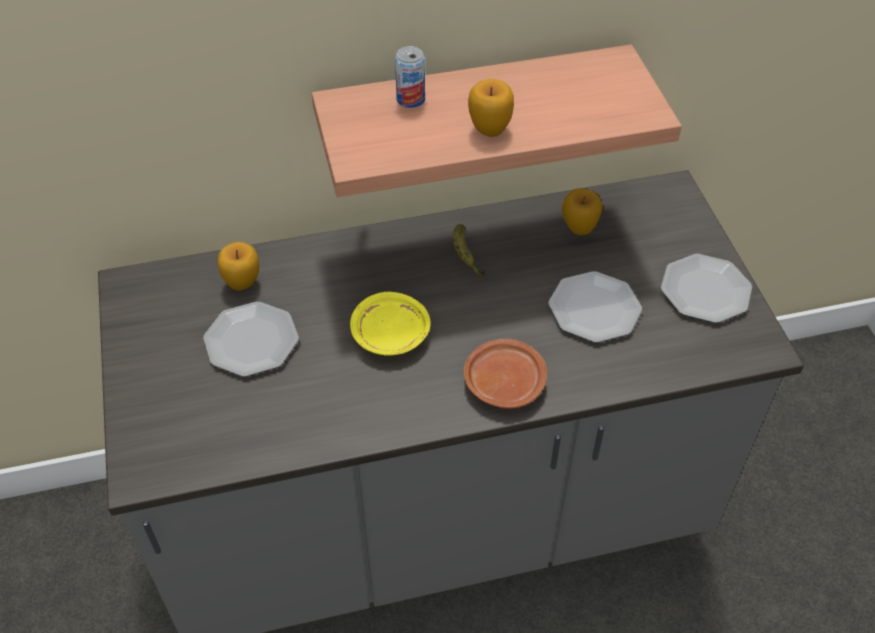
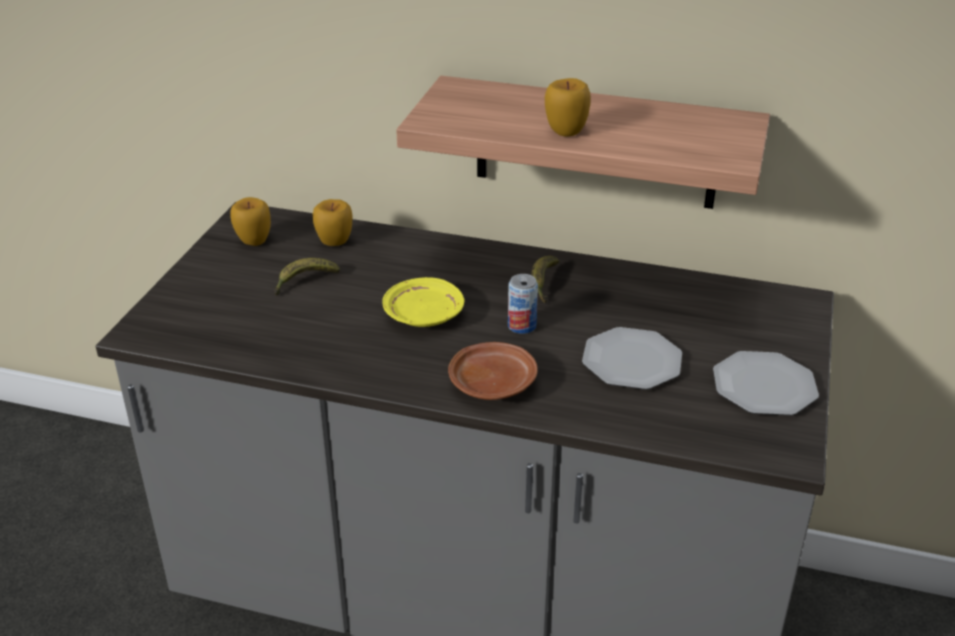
camera: 30 degrees right, 15 degrees down
(252, 342) = (304, 281): plate -> banana
(410, 99) = (517, 98): can -> can (522, 326)
(579, 228) = (673, 299): apple -> apple (253, 241)

